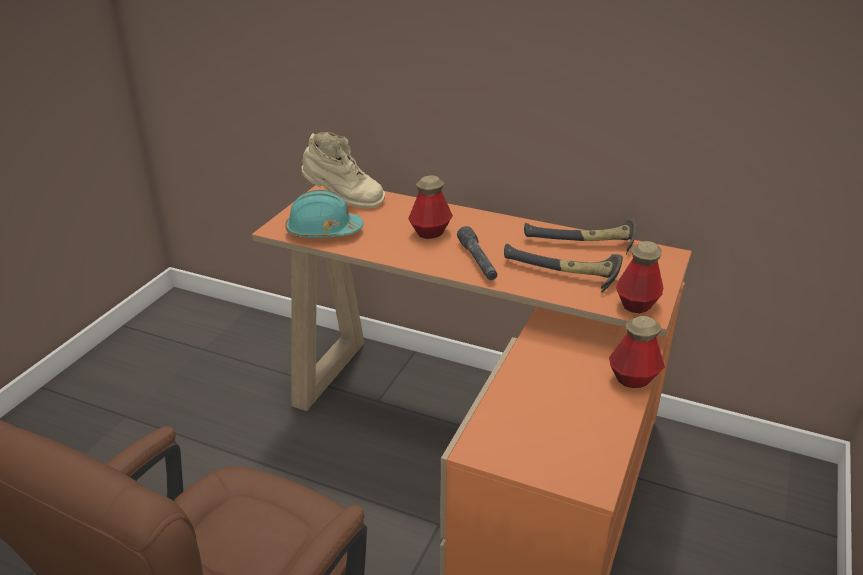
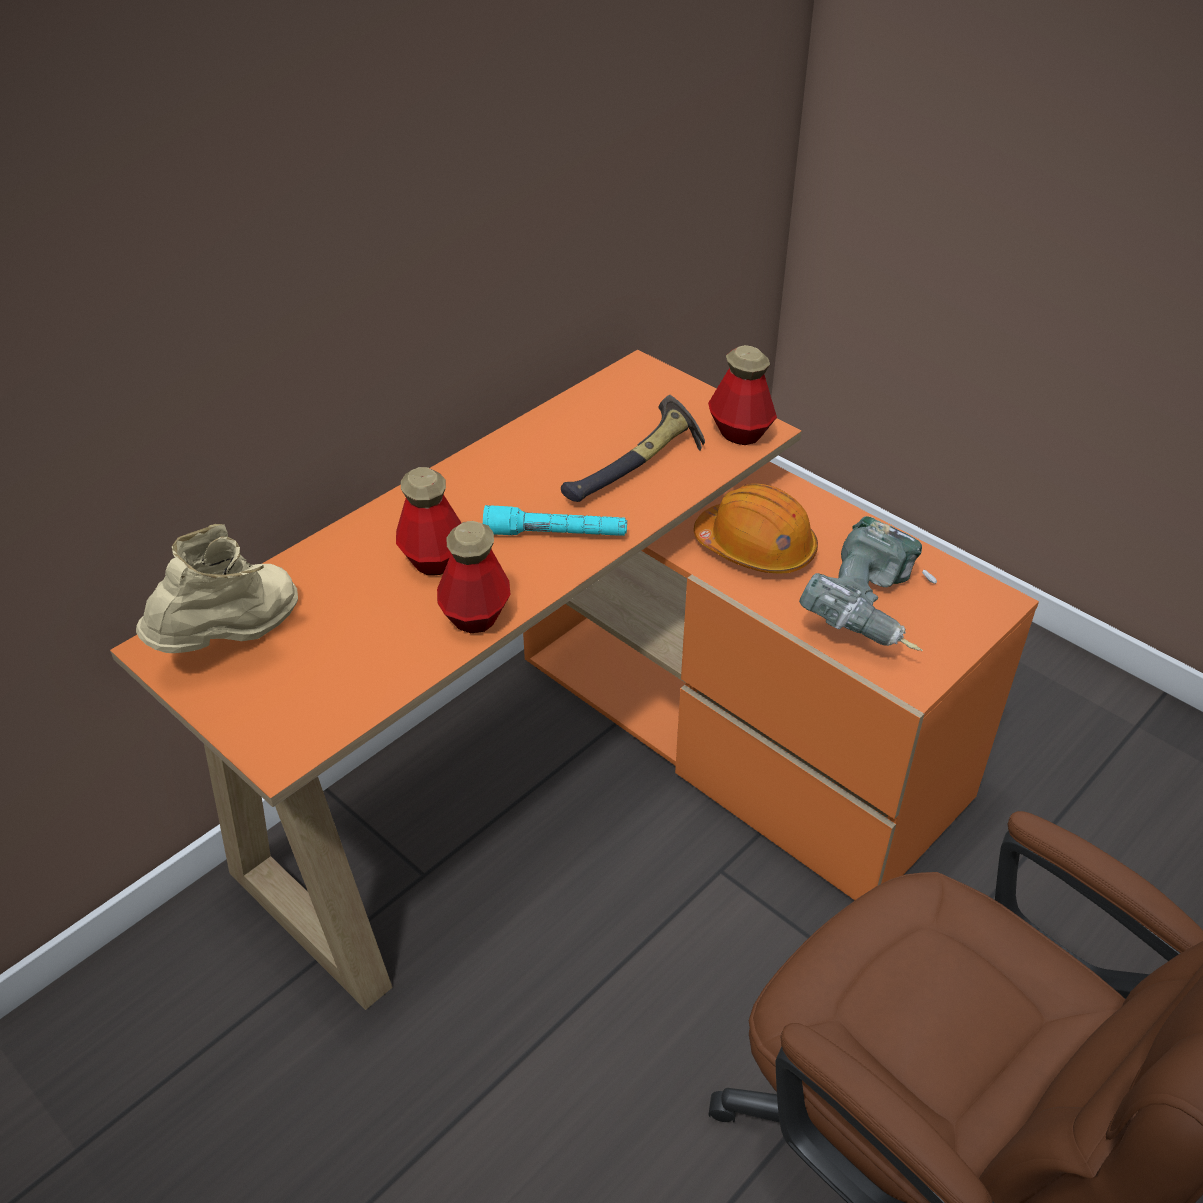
camera: 70 degrees left, 10 degrees up
(323, 231) = (338, 689): turquoise hard hat -> none
(477, 261) = (556, 534): grey flashlight -> turquoise flashlight
(534, 420) = (871, 612): none -> power drill
(562, 358) = (755, 548): none -> orange hard hat
(583, 244) = (569, 425): hammer -> none
(633, 378) = (819, 505): bottle -> bottle (475, 615)

